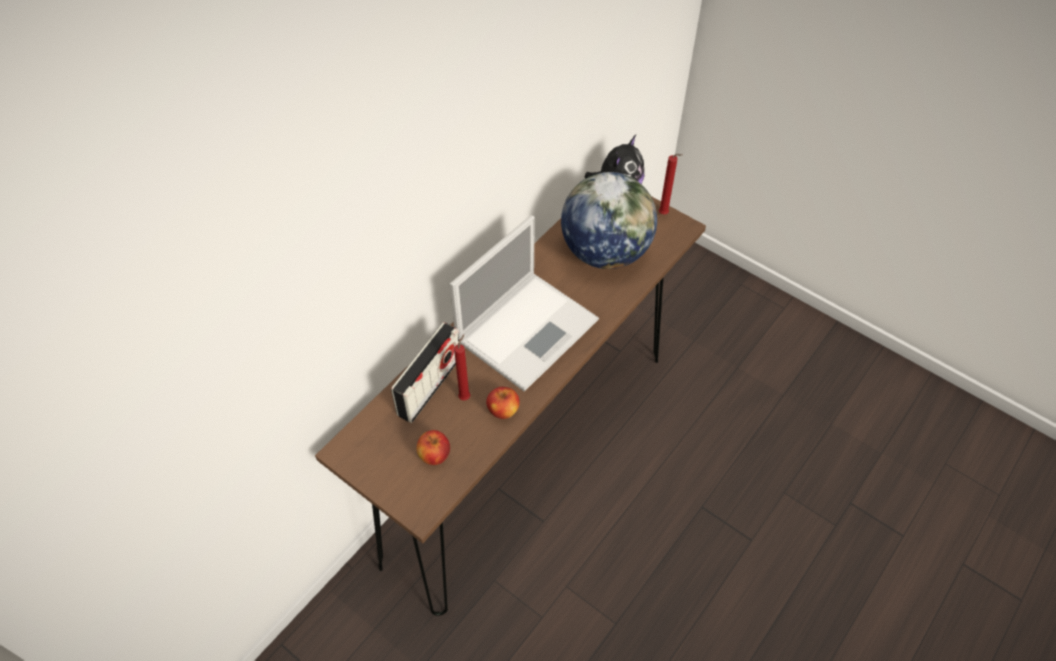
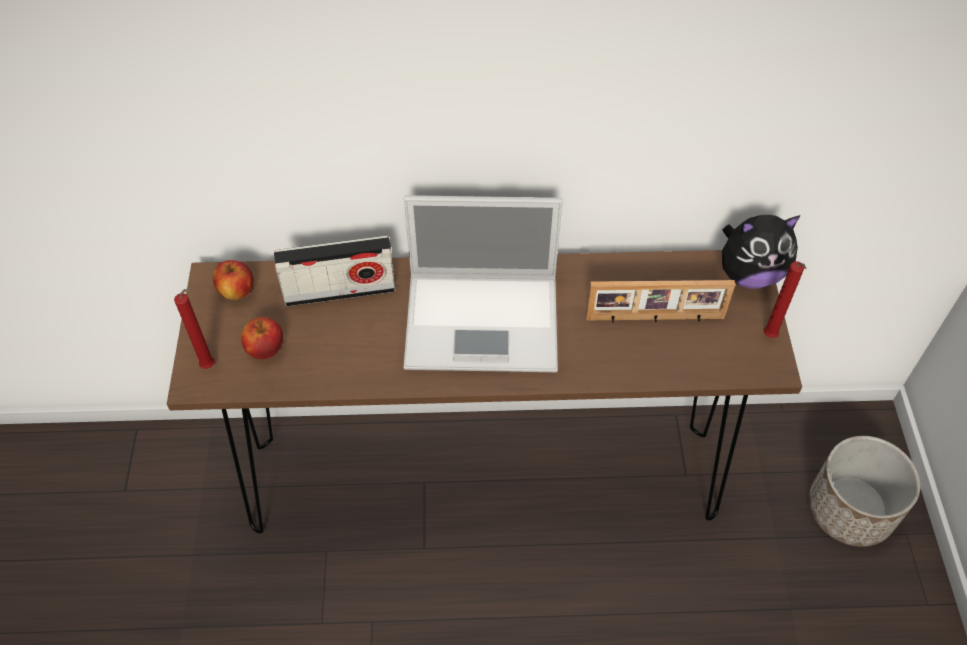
camera: 50 degrees right, 0 degrees up
(465, 396) = (354, 326): red candle -> red candle (211, 365)
(503, 410) = (365, 368): apple -> apple (237, 291)
(605, 252) = (655, 319): globe -> picture frame
(707, 295) = (851, 509): none -> planter

